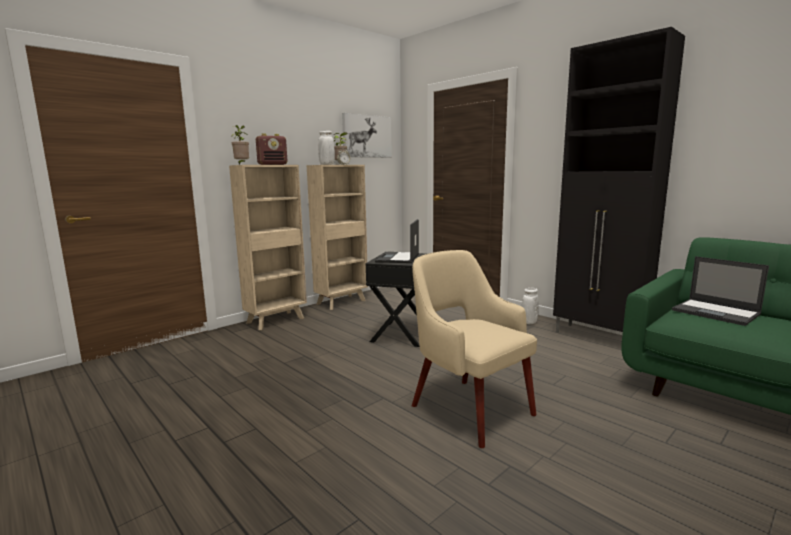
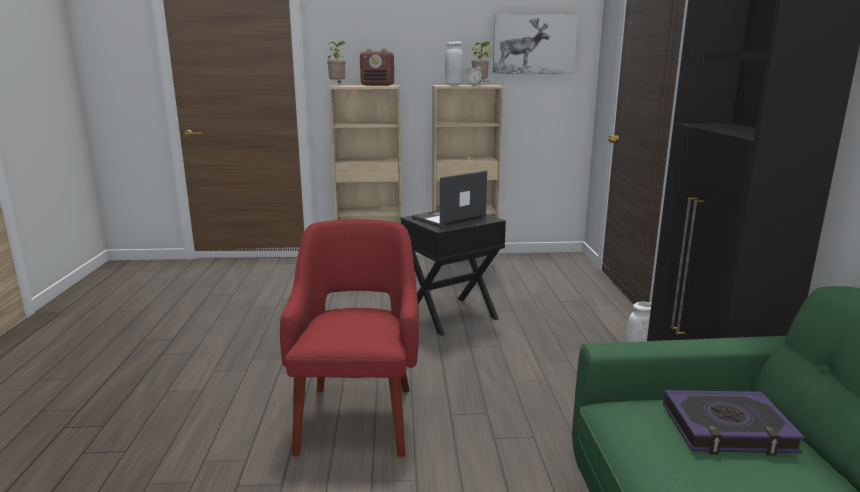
camera: 40 degrees right, 5 degrees up
(469, 409) = (357, 417): beige armchair -> red armchair
(716, 312) = (727, 429): laptop -> book

